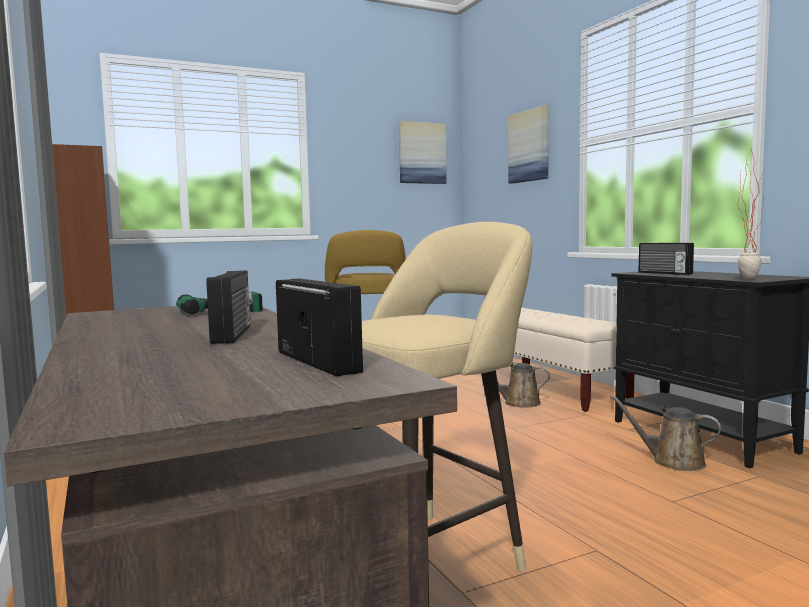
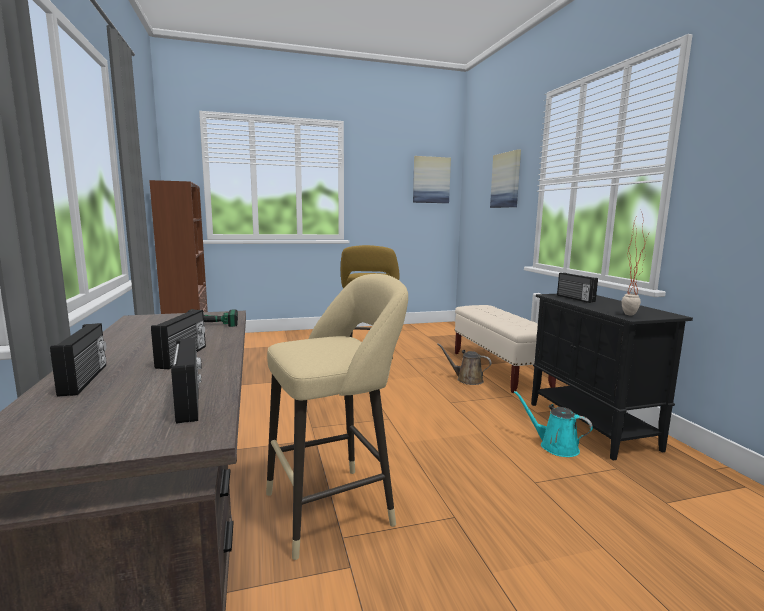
camera: 10 degrees right, 5 degrees up
(120, 357) = (86, 379): none -> radio
(672, 461) = (555, 446): brown watering can -> turquoise watering can

